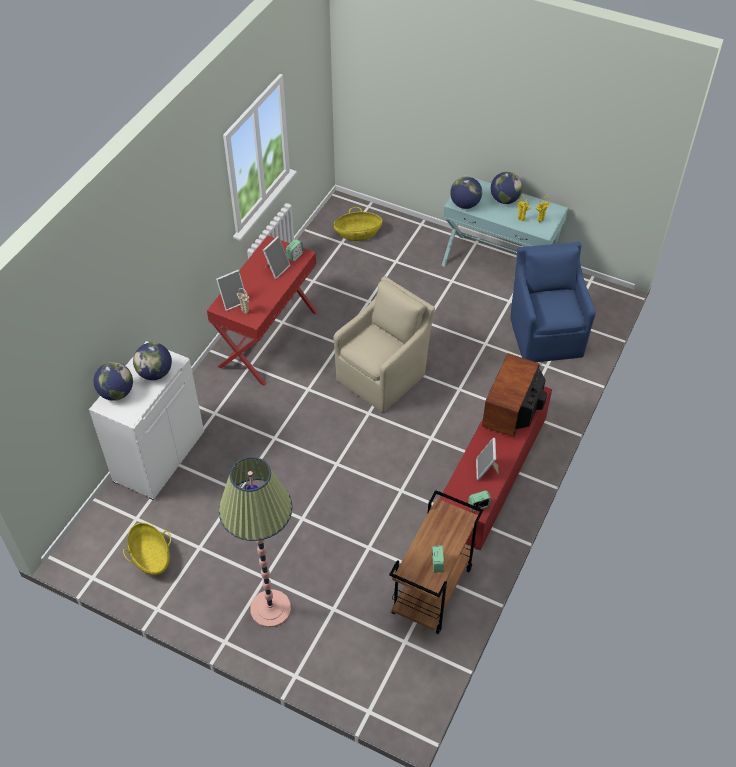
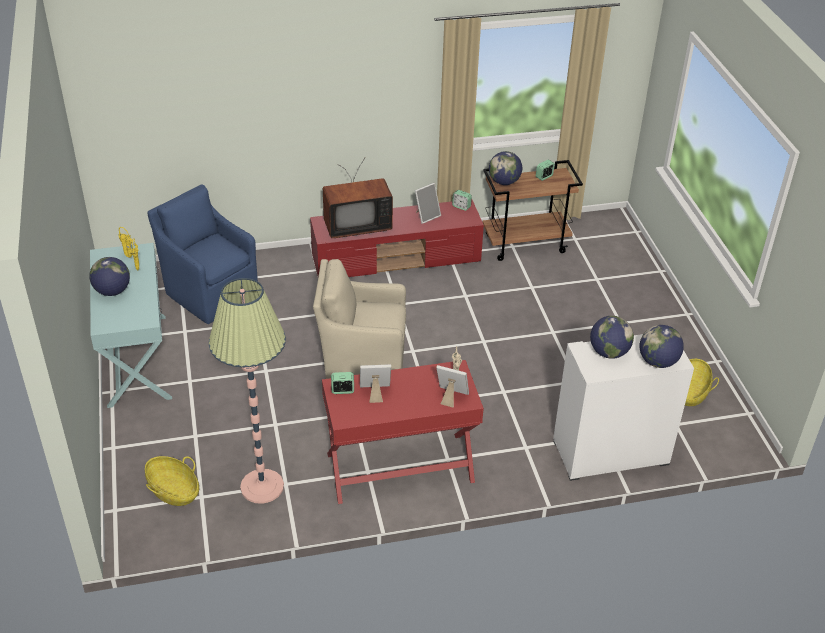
camera: 130 degrees left, 10 degrees down
(270, 608) = (637, 307): floor lamp -> floor lamp (262, 486)
(465, 204) = (144, 313): globe -> globe (504, 182)
(546, 334) = (210, 292): blue armchair -> blue armchair turned 90 degrees clockwise

